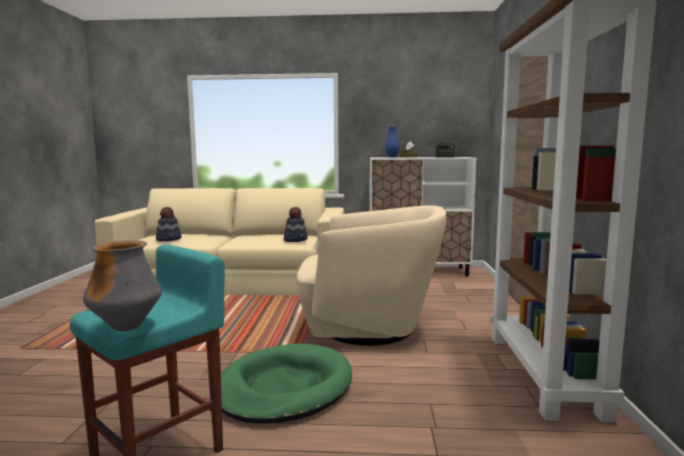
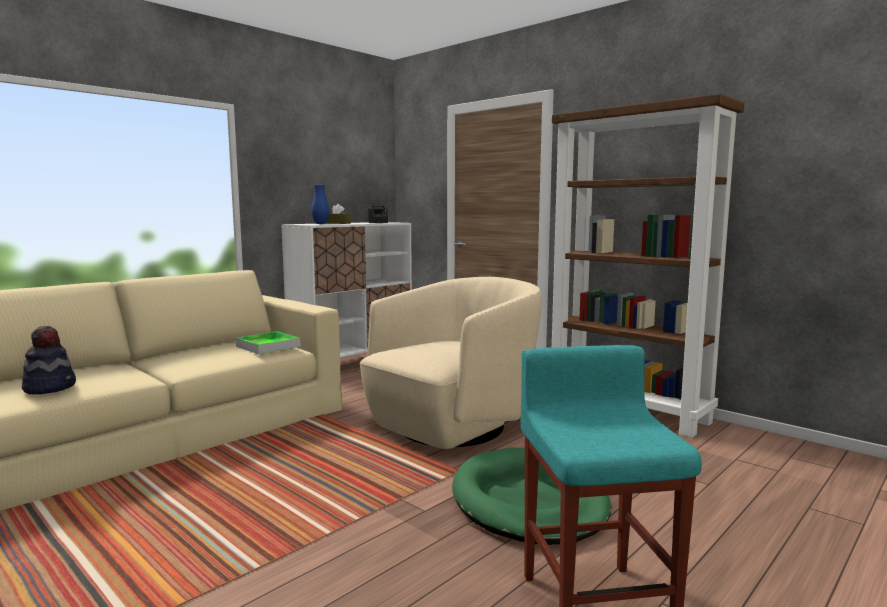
camera: 50 degrees left, 0 degrees up
(126, 327) = (662, 441): vase -> none
(296, 240) = (268, 346): hat -> tray

